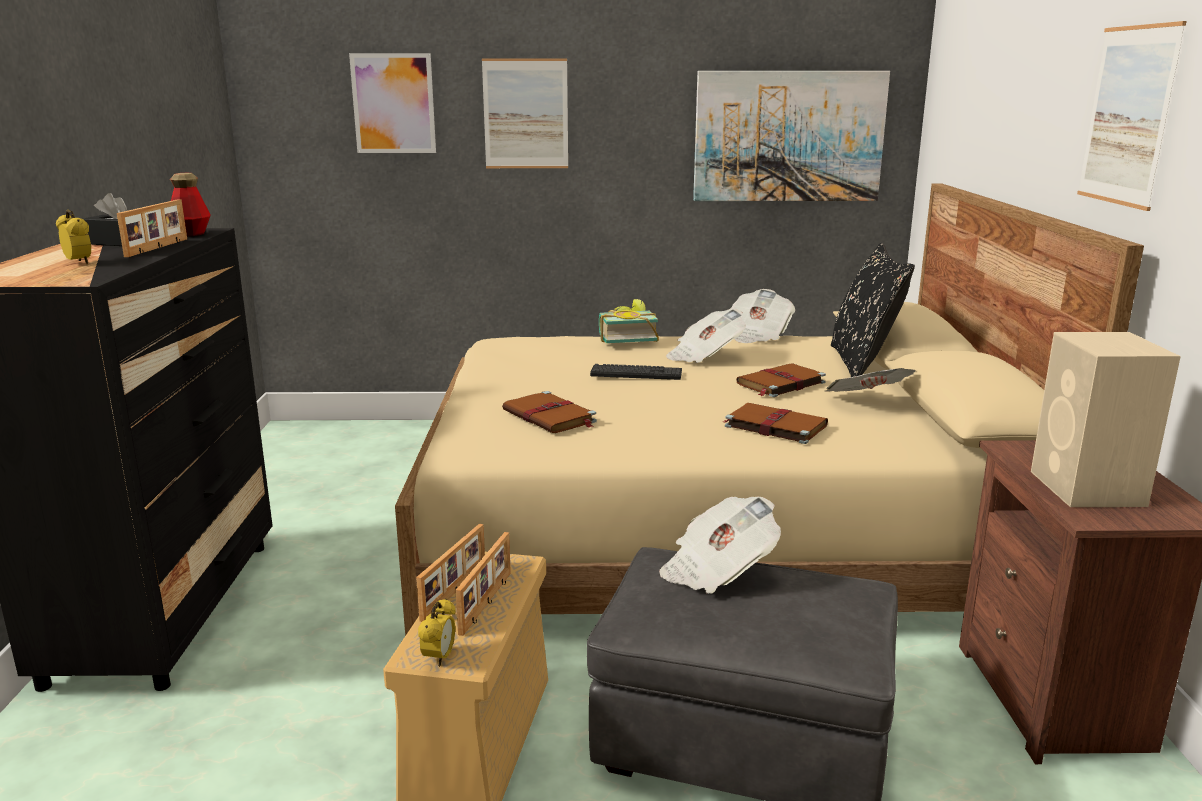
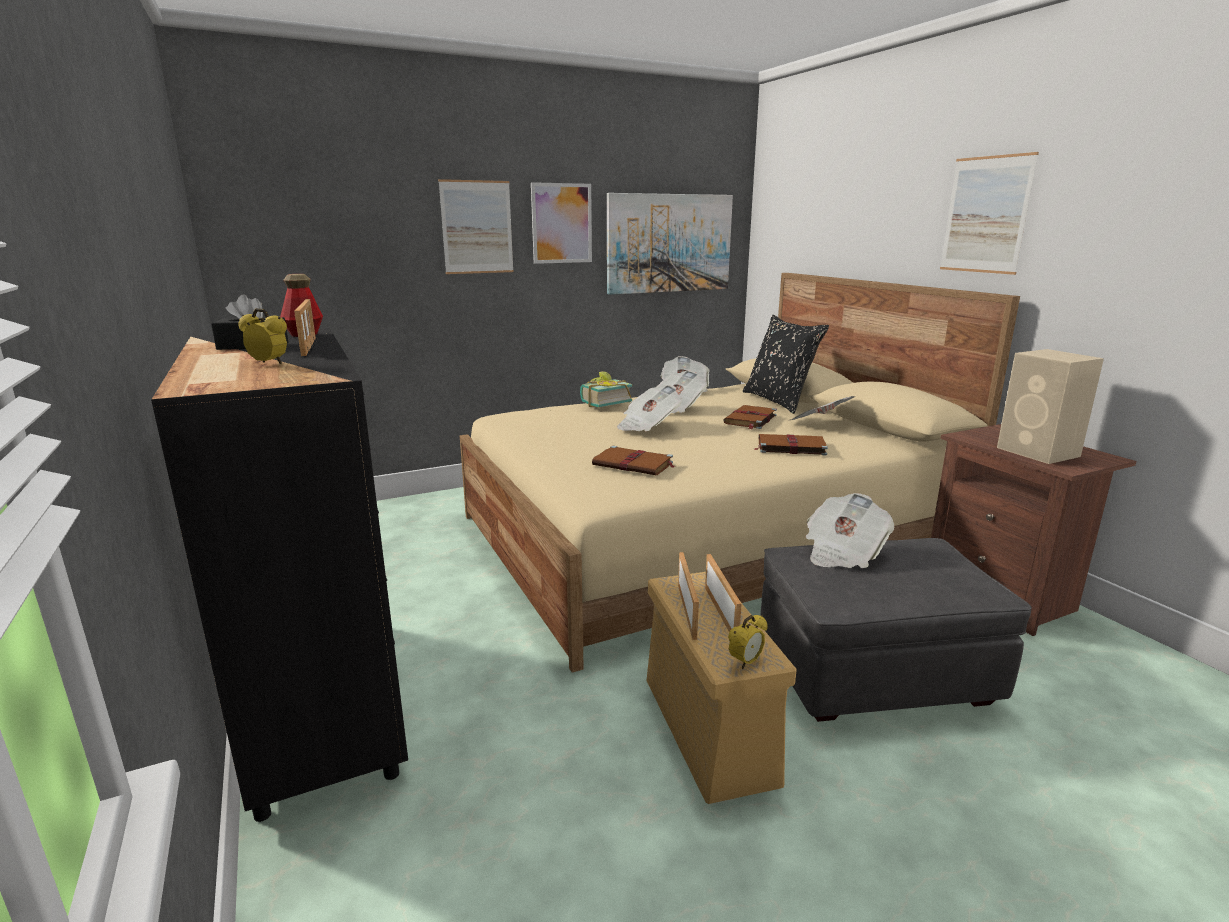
camera: 25 degrees left, 0 degrees up
(393, 103) = (360, 218): picture -> picture (562, 223)
(439, 658) = (745, 662): alarm clock -> alarm clock turned 60 degrees clockwise
(636, 373) = (648, 425): keyboard -> newspaper

